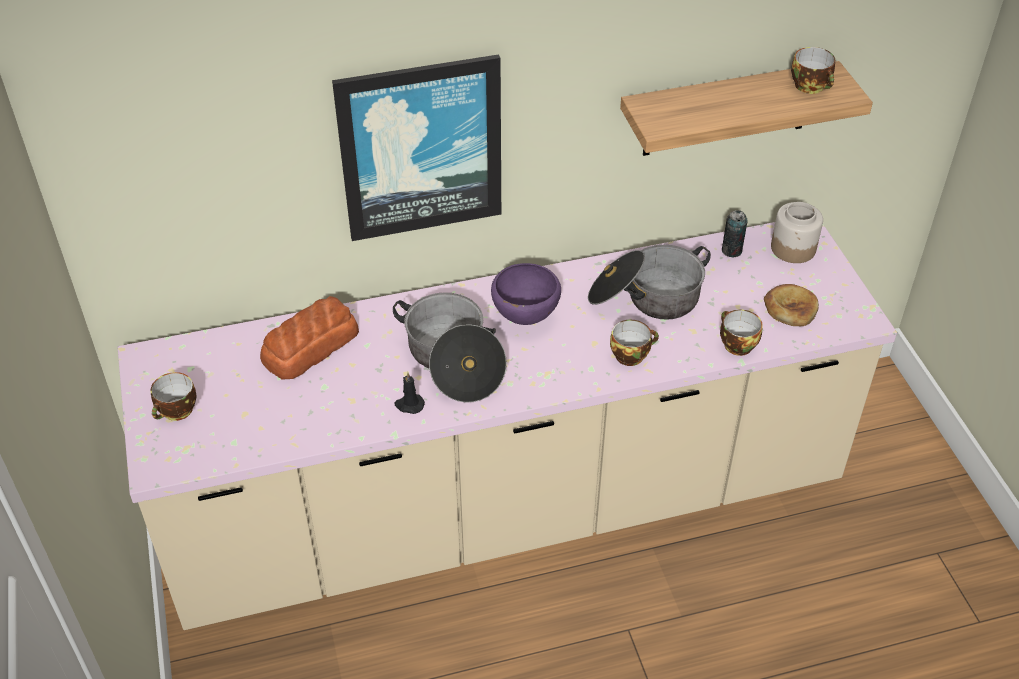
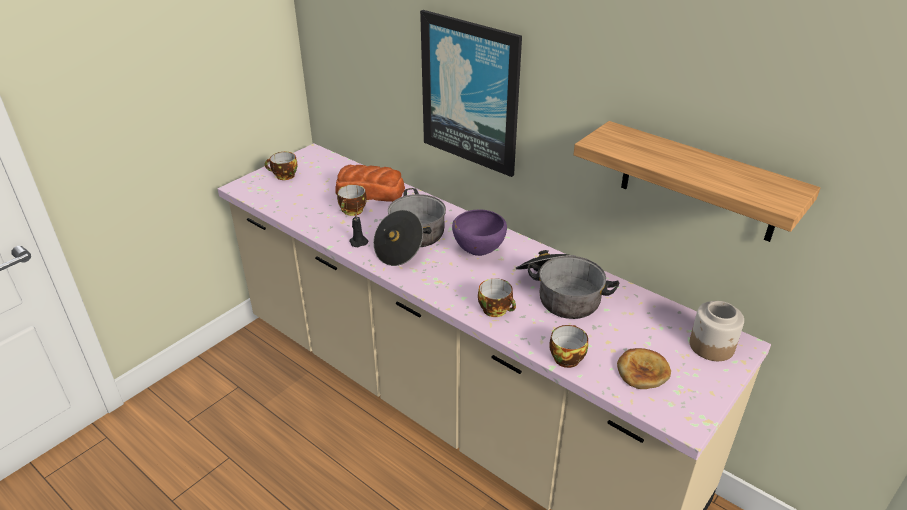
camera: 55 degrees right, 10 degrees down
(731, 251) = (663, 315): can -> none
(811, 86) = (759, 185): cup -> cup (353, 211)

